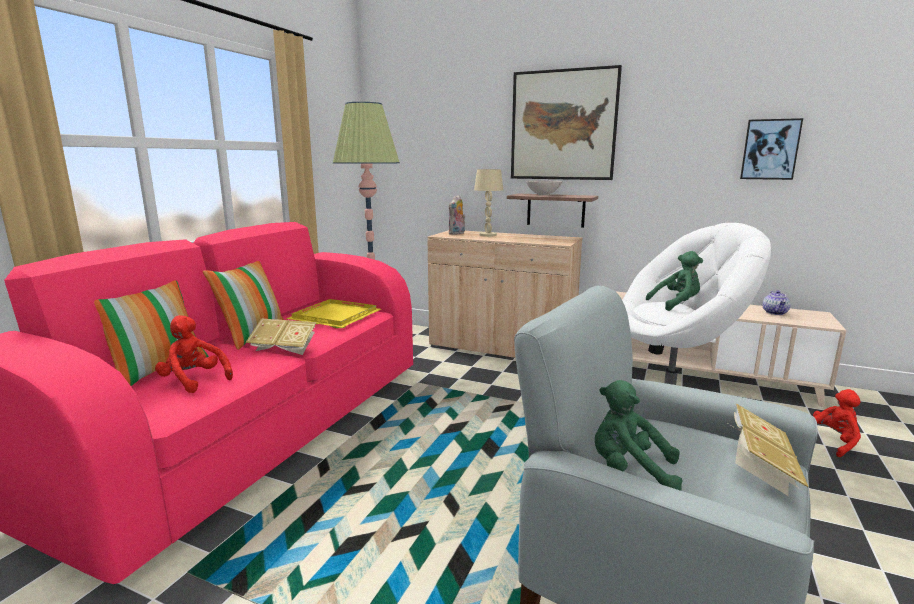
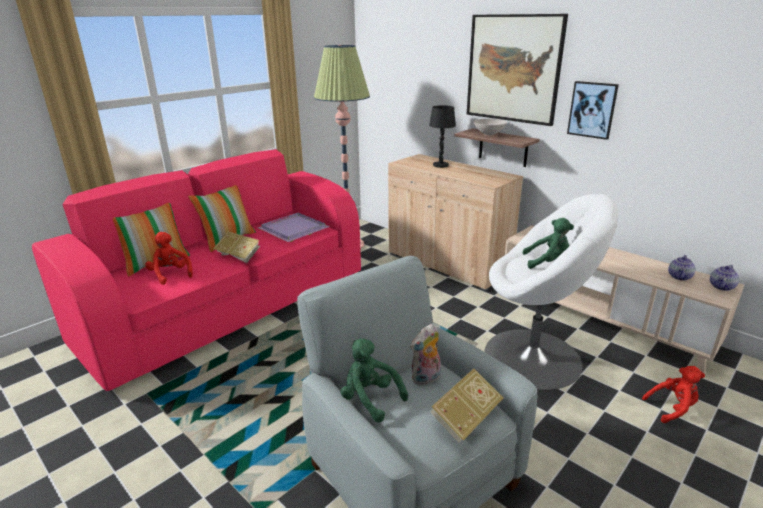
camera: 20 degrees right, 10 degrees up
(335, 316) = (294, 229): yellow tray -> purple tray
(457, 233) = (416, 161): plush toy -> plush toy (426, 379)
(488, 235) = (440, 165): beige table lamp -> black table lamp
(770, 149) = (704, 112): picture -> picture (592, 109)
(817, 316) = (722, 287): none -> teapot

